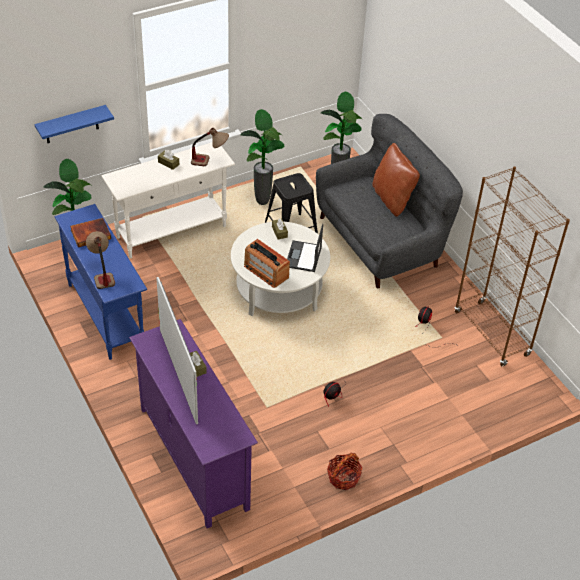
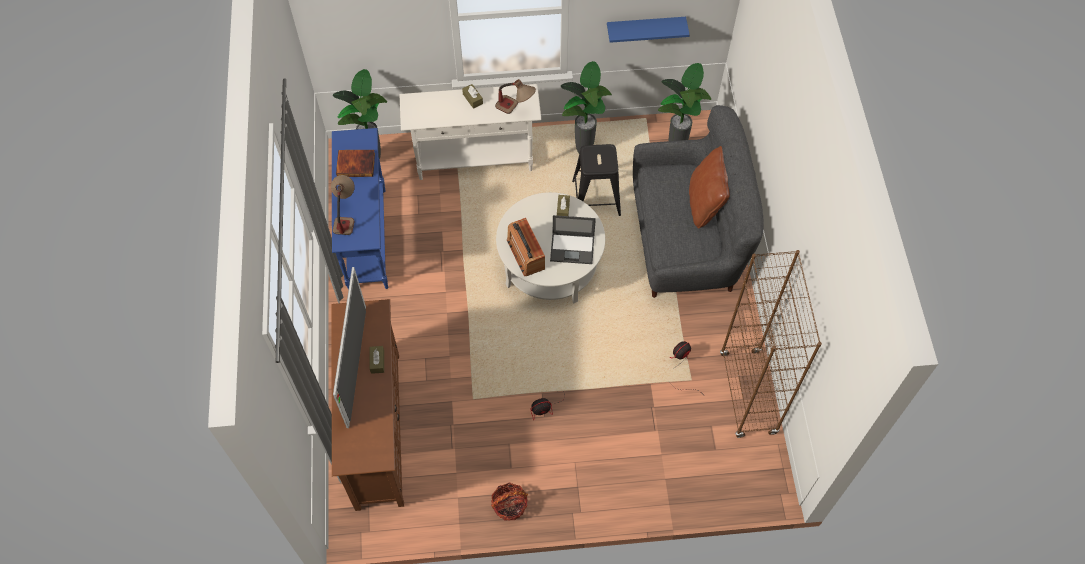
camera: 25 degrees right, 15 degrees up
(71, 125) = (372, 38): blue shelf -> blue shelf (645, 29)
(192, 458) = (377, 429): purple tv stand -> brown tv stand
(303, 257) = (573, 248): laptop -> laptop turned 120 degrees counterclockwise

